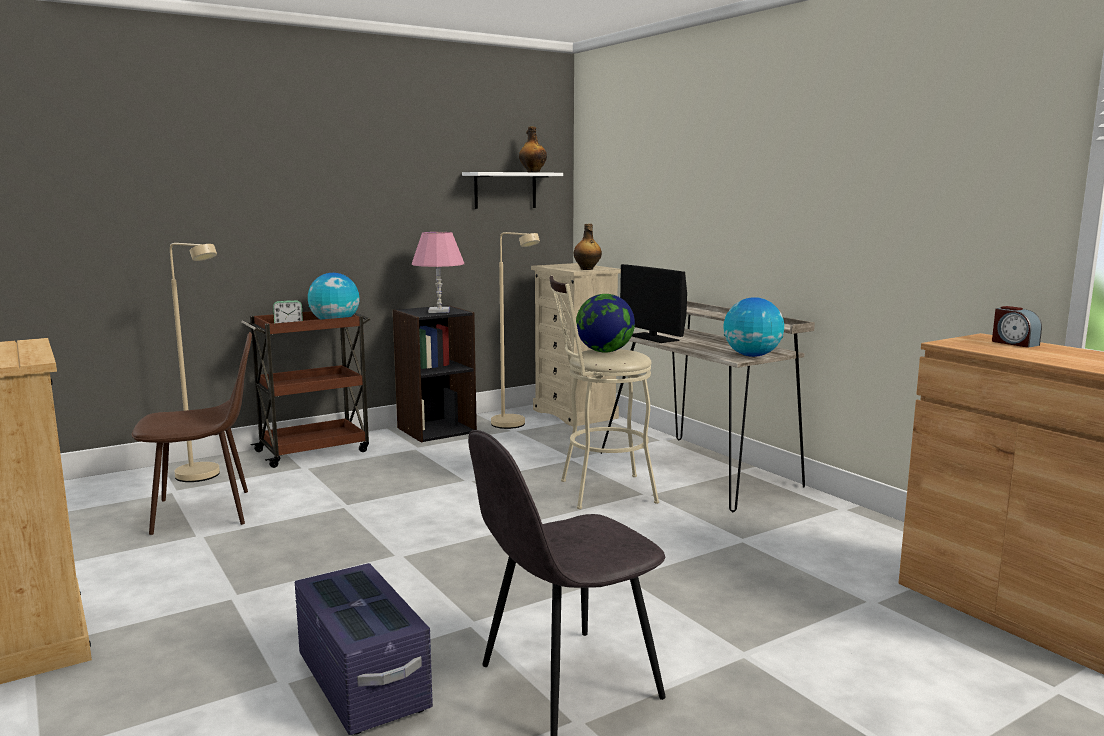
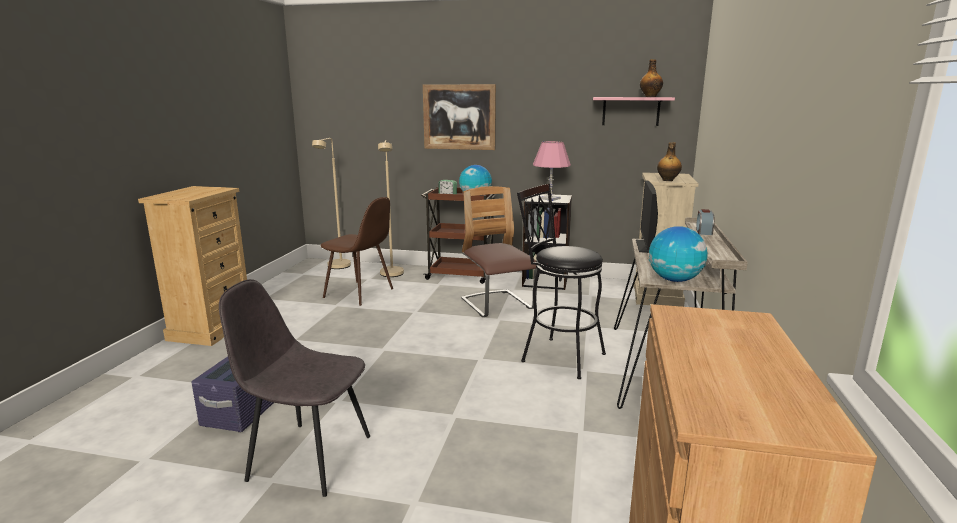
camera: 45 degrees right, 5 degrees up
(277, 202) = (459, 117): none -> picture
(434, 468) = (497, 305): none -> chair
(505, 190) = (631, 111): white shelf -> pink shelf
(513, 426) = (597, 292): beige floor lamp -> beige floor lamp (337, 267)
(598, 492) = (557, 355): beige stool -> black stool
(604, 351) = (567, 249): globe -> none
(1014, 343) = (746, 334): alarm clock -> alarm clock (703, 232)

